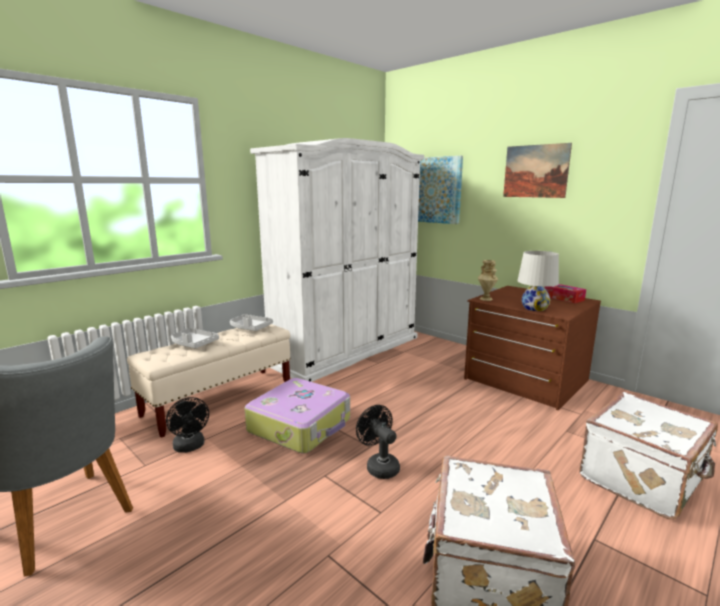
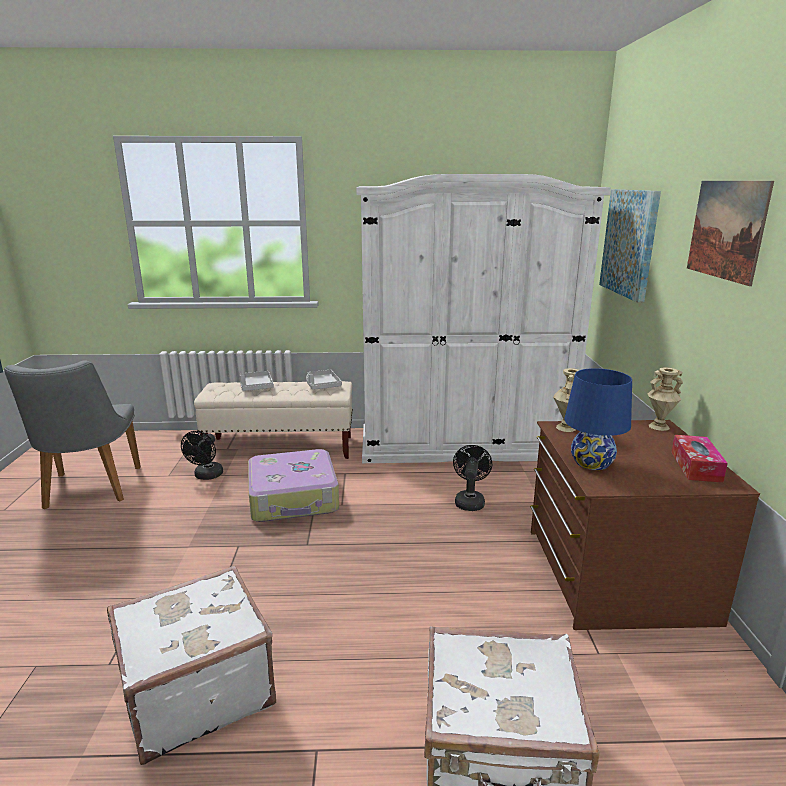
camera: 45 degrees right, 5 degrees up
(379, 466) = (283, 563): black fan -> black fan (469, 501)
(513, 288) = (659, 427): none -> beige vase
(534, 308) = (591, 463): white table lamp -> blue table lamp

